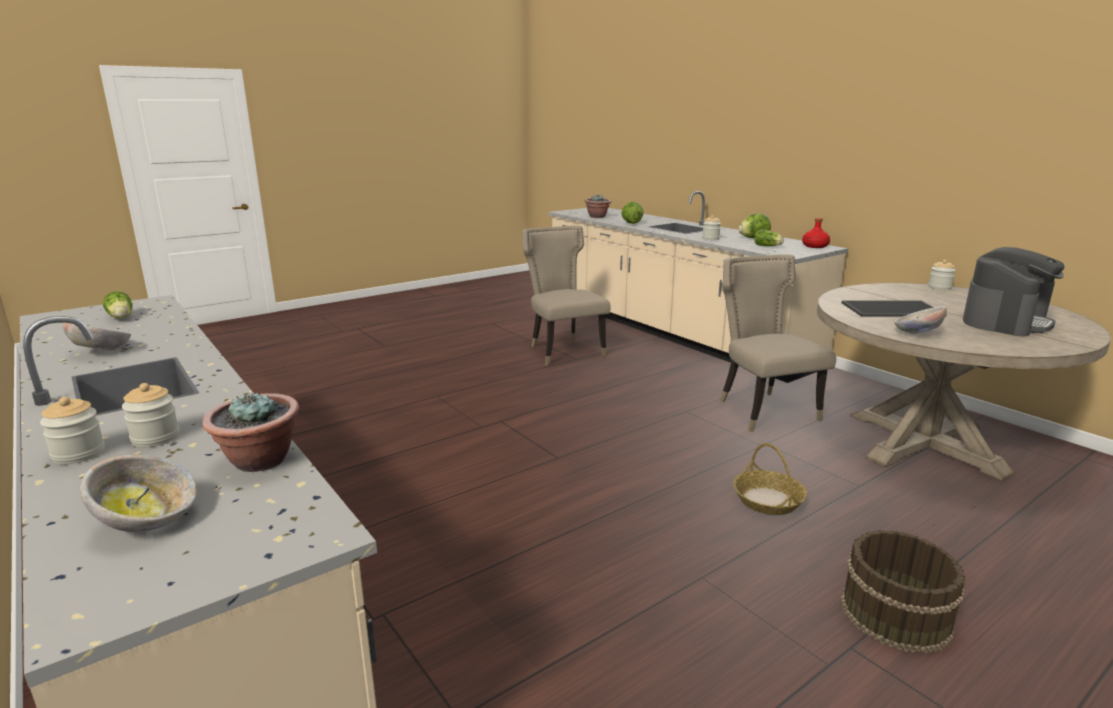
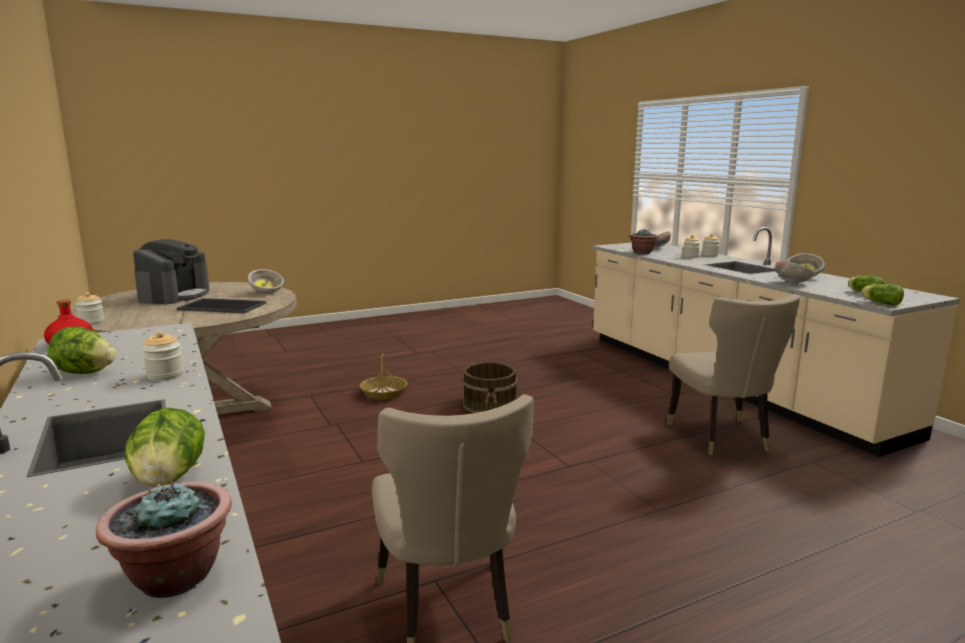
camera: 170 degrees left, 5 degrees down
(163, 335) = (791, 283): none -> bowl
(763, 409) = (279, 456): beige chair -> beige chair (722, 438)
(768, 246) = (137, 348): lettuce -> lettuce (880, 303)
(894, 614) = (385, 358): brown bucket -> brown bucket (490, 404)
(1005, 322) = (175, 296): coffee machine -> coffee machine turned 135 degrees clockwise

